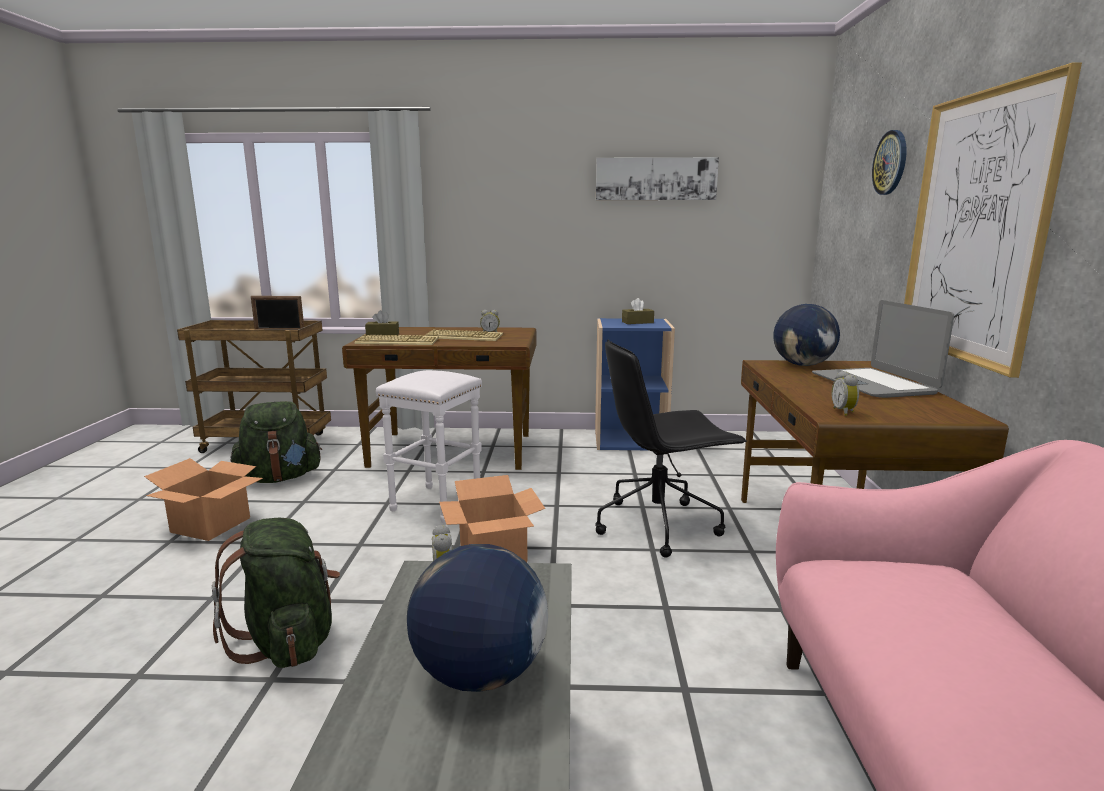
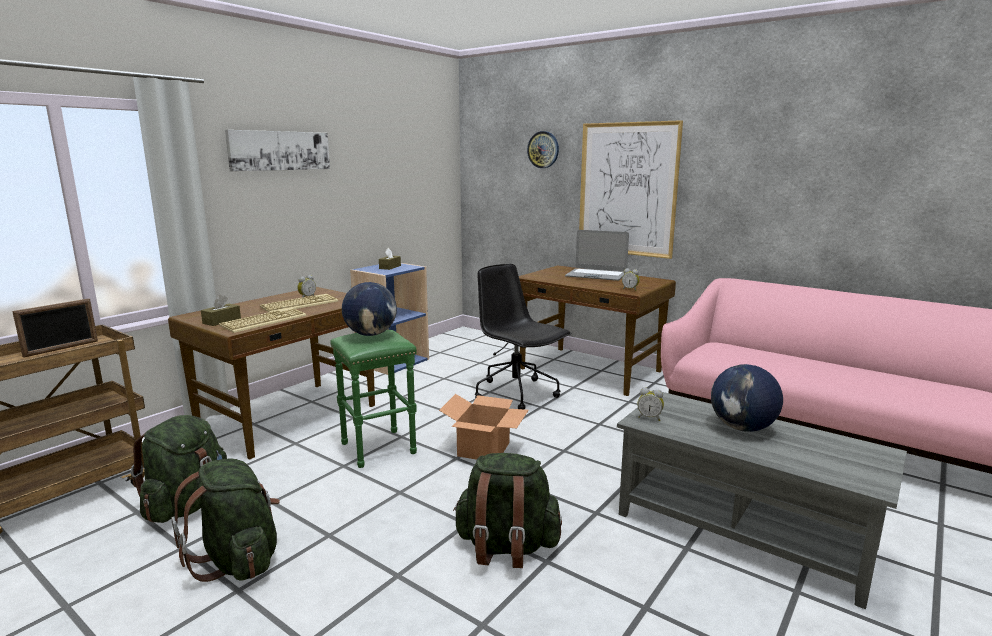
camera: 55 degrees left, 0 degrees up
(211, 524) = (238, 560): cardboard box -> green backpack
(434, 504) = (377, 449): white stool -> green stool
(656, 179) = (375, 152): picture -> picture (280, 150)
(662, 525) = (518, 395): black office chair -> black office chair turned 120 degrees clockwise
(803, 365) = (544, 273): globe -> globe (371, 334)

